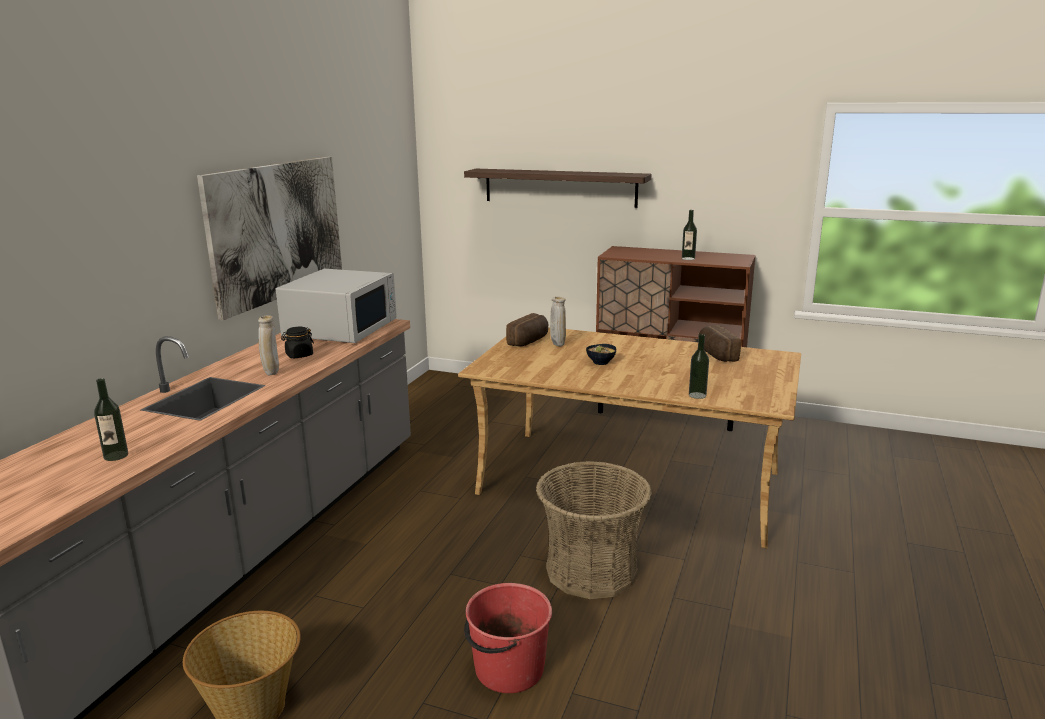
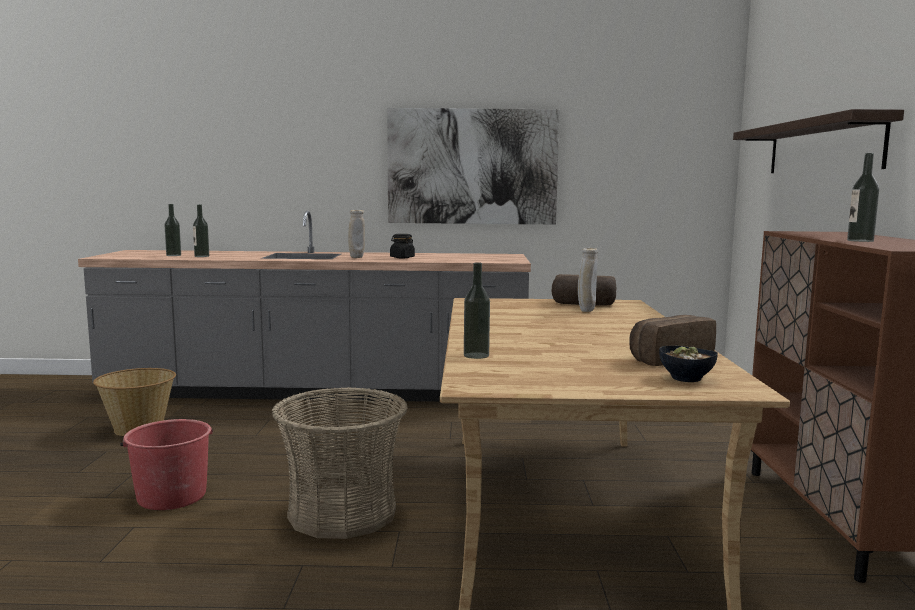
camera: 70 degrees right, 10 degrees down
(66, 476) = (173, 255): none -> bottle
(342, 328) = (481, 257): white microwave -> none
(600, 362) = (548, 323): bowl -> bowl (685, 378)

